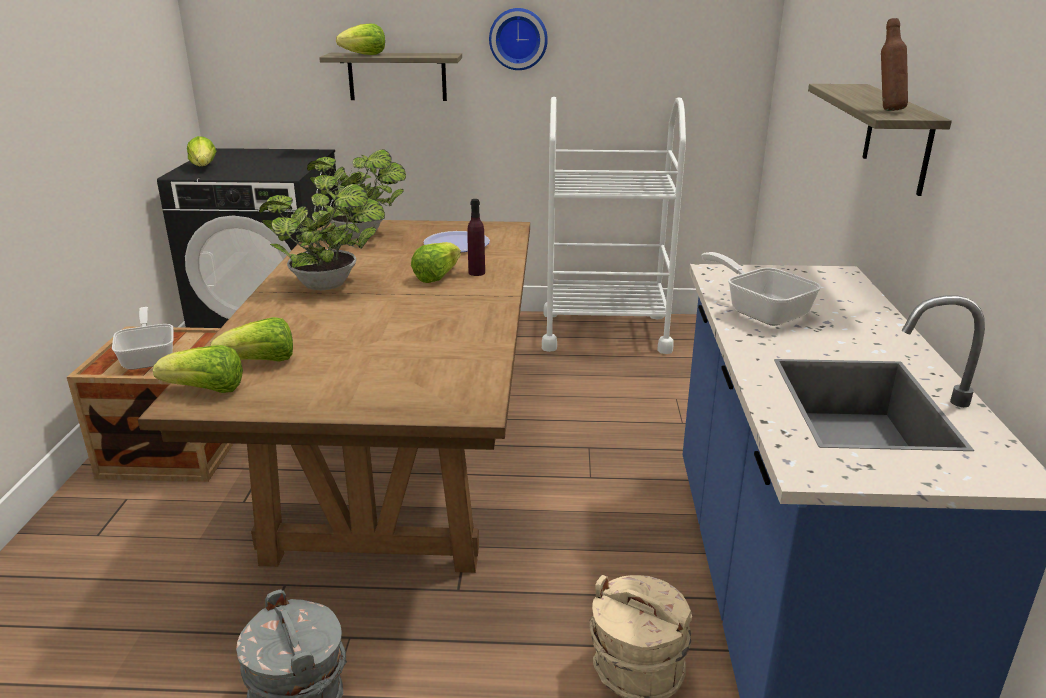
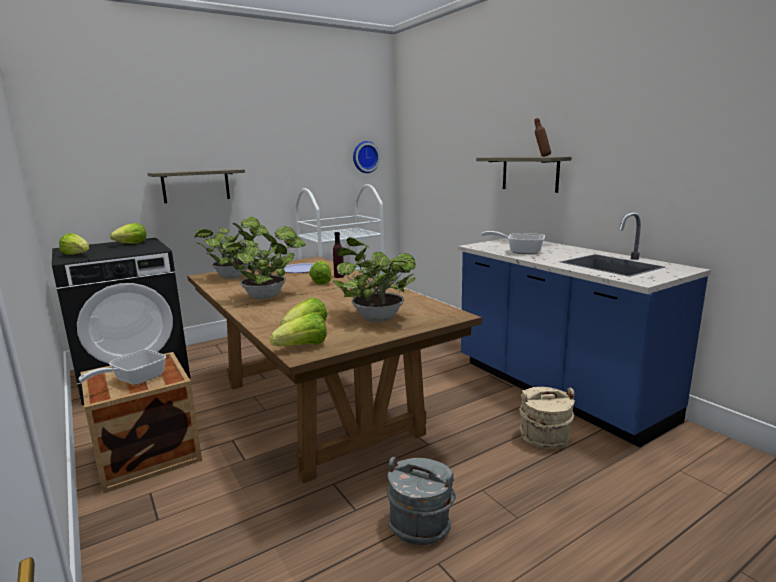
camera: 35 degrees left, 10 degrees down
(149, 356) = (134, 380): frying pan -> frying pan turned 90 degrees counterclockwise
(365, 55) = (180, 171): lettuce -> lettuce (132, 244)
(368, 372) = (375, 318): none -> potted plant
(518, 39) = (270, 159): wall clock -> wall clock (365, 157)

